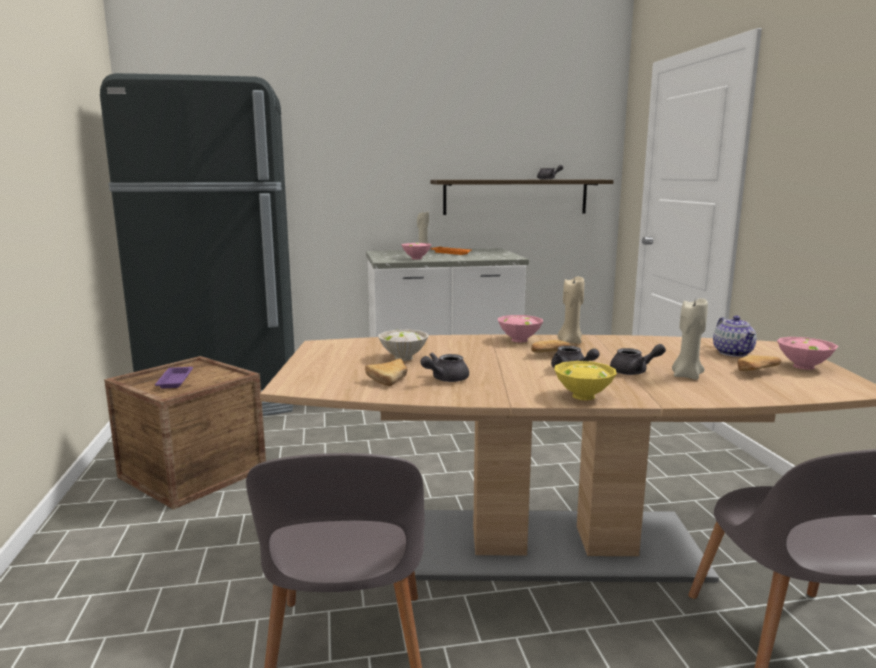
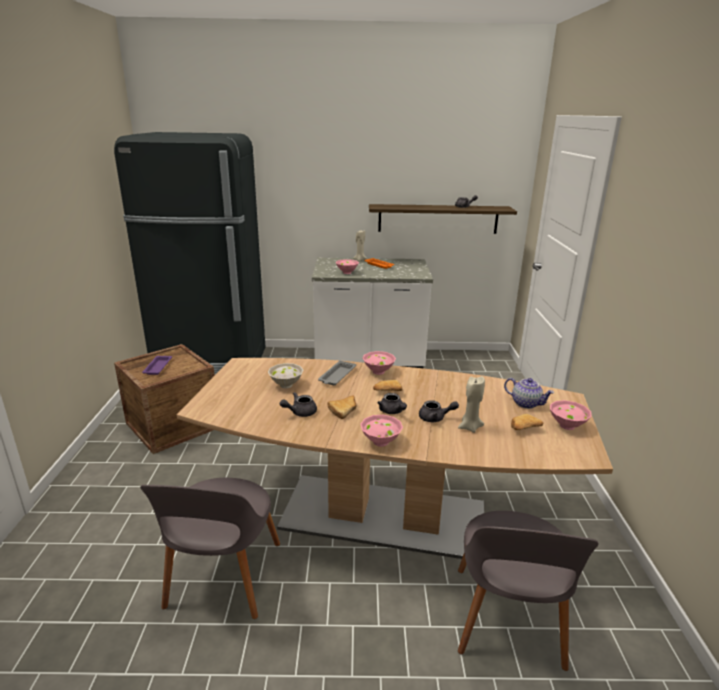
camera: 10 degrees right, 10 degrees up
(391, 379) = (265, 408): bread -> bread (345, 410)
(467, 347) = (337, 376): none -> grey tray
(570, 341) = (413, 377): beige candle -> none
(582, 396) = (380, 441): yellow bowl -> pink bowl
(733, 353) = (526, 403): teapot -> teapot turned 60 degrees counterclockwise

